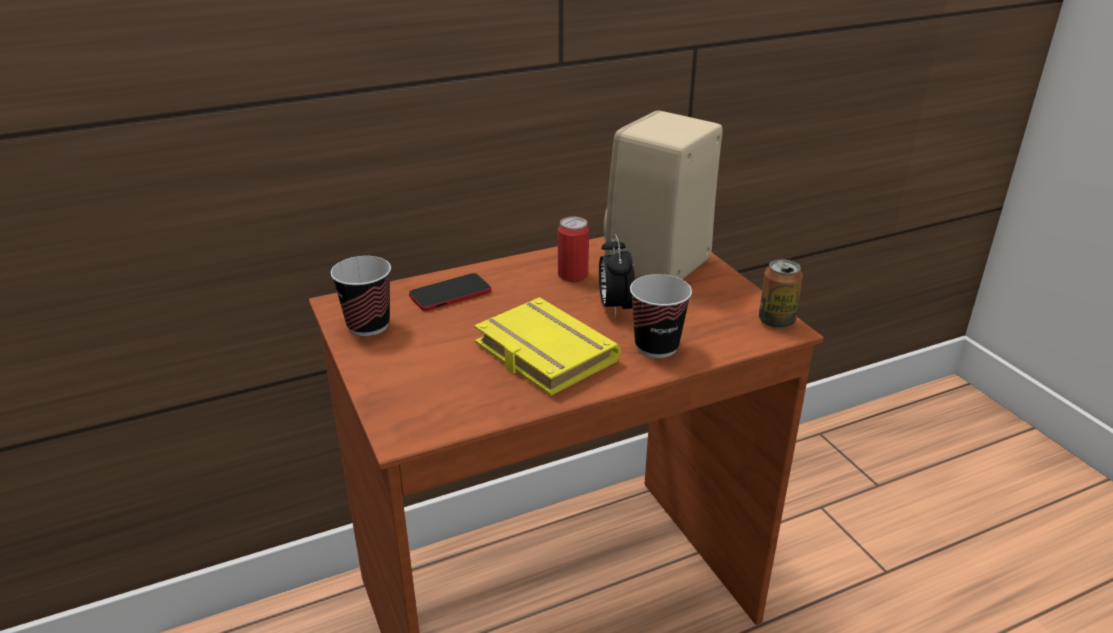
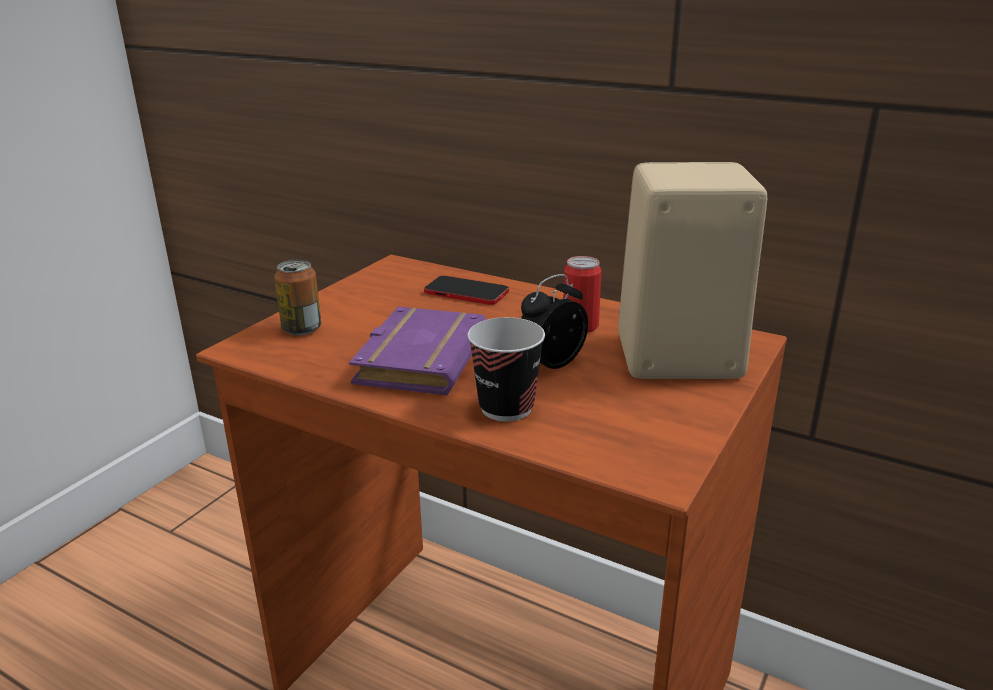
camera: 55 degrees right, 5 degrees down
(368, 325) = (377, 283): cup -> none
(540, 353) = (419, 358): yellow book -> purple book
(776, 321) = (666, 464): can -> can (302, 329)

